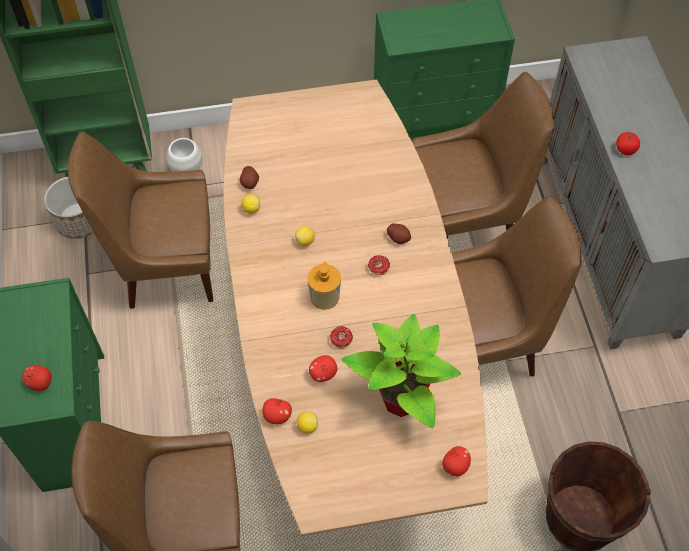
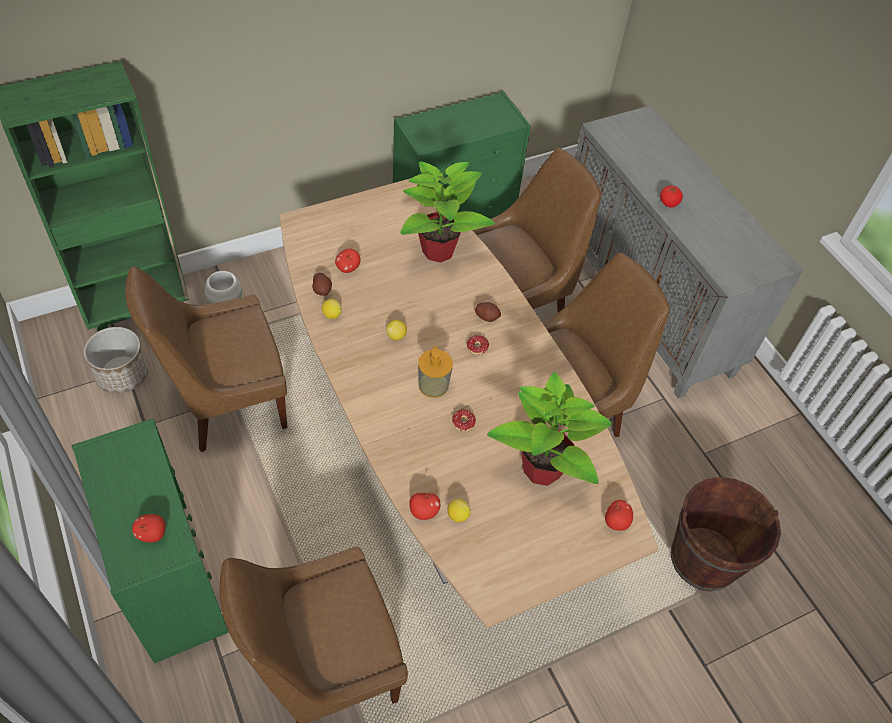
camera: 20 degrees left, 5 degrees down
(323, 374) = (456, 460): apple -> apple (348, 268)
(373, 160) = (439, 250): none -> potted plant

